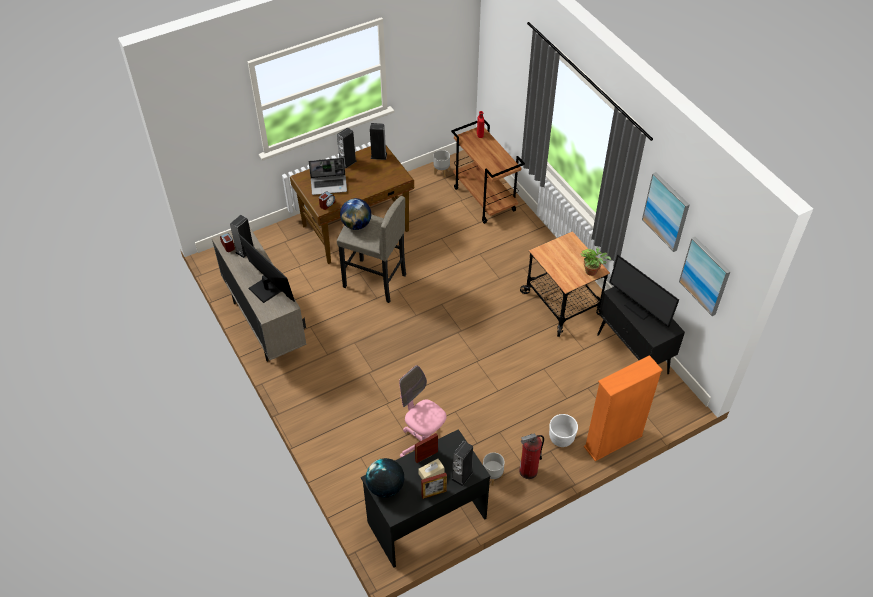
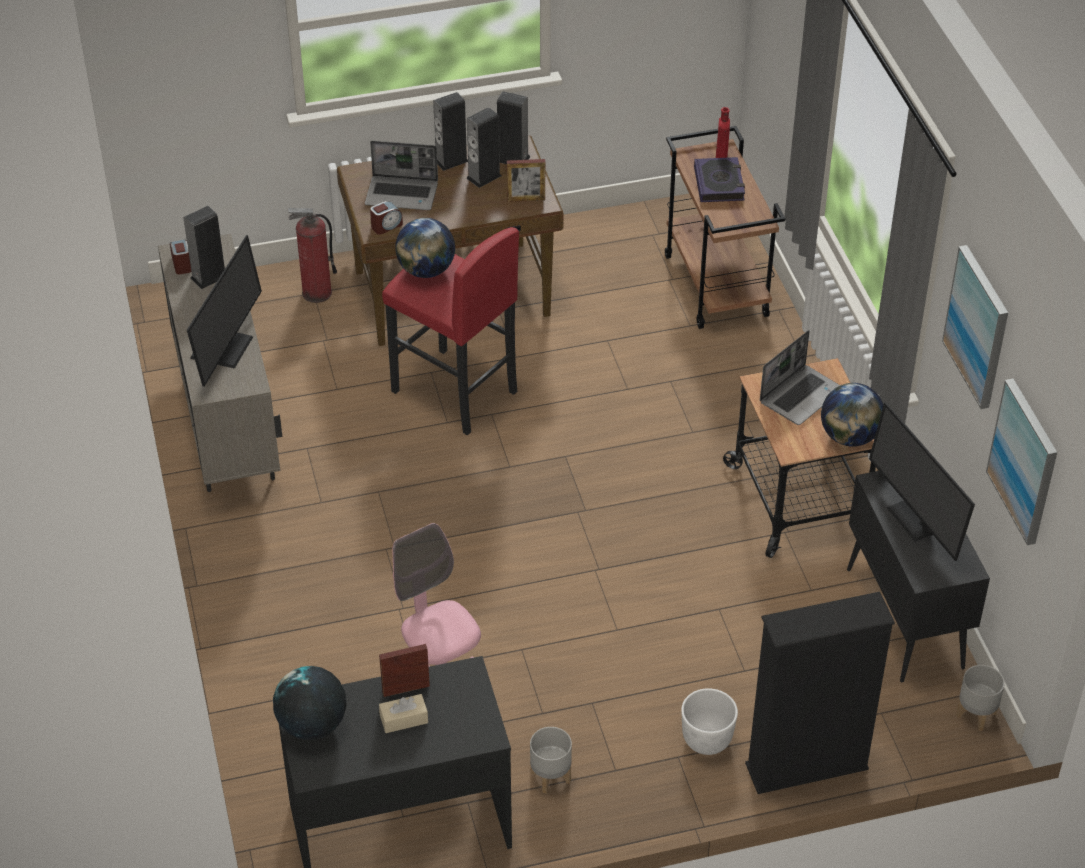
camera: 15 degrees right, 5 degrees down
(267, 288) = (223, 348): monitor -> monitor turned 45 degrees clockwise
(374, 281) = (454, 392): grey stool -> red stool
(434, 493) = (395, 755): picture frame -> picture frame (526, 199)
(441, 172) = (651, 222): grey planter -> grey planter (976, 714)
(462, 475) = (458, 736): speaker -> speaker (484, 177)
(484, 150) = (719, 184): none -> book
(528, 471) = (622, 783): fire extinguisher -> fire extinguisher (316, 293)
(561, 254) = (800, 395): none -> laptop
(592, 271) = (849, 437): potted plant -> globe
(613, 441) = (806, 767): orange bookcase -> black bookcase

